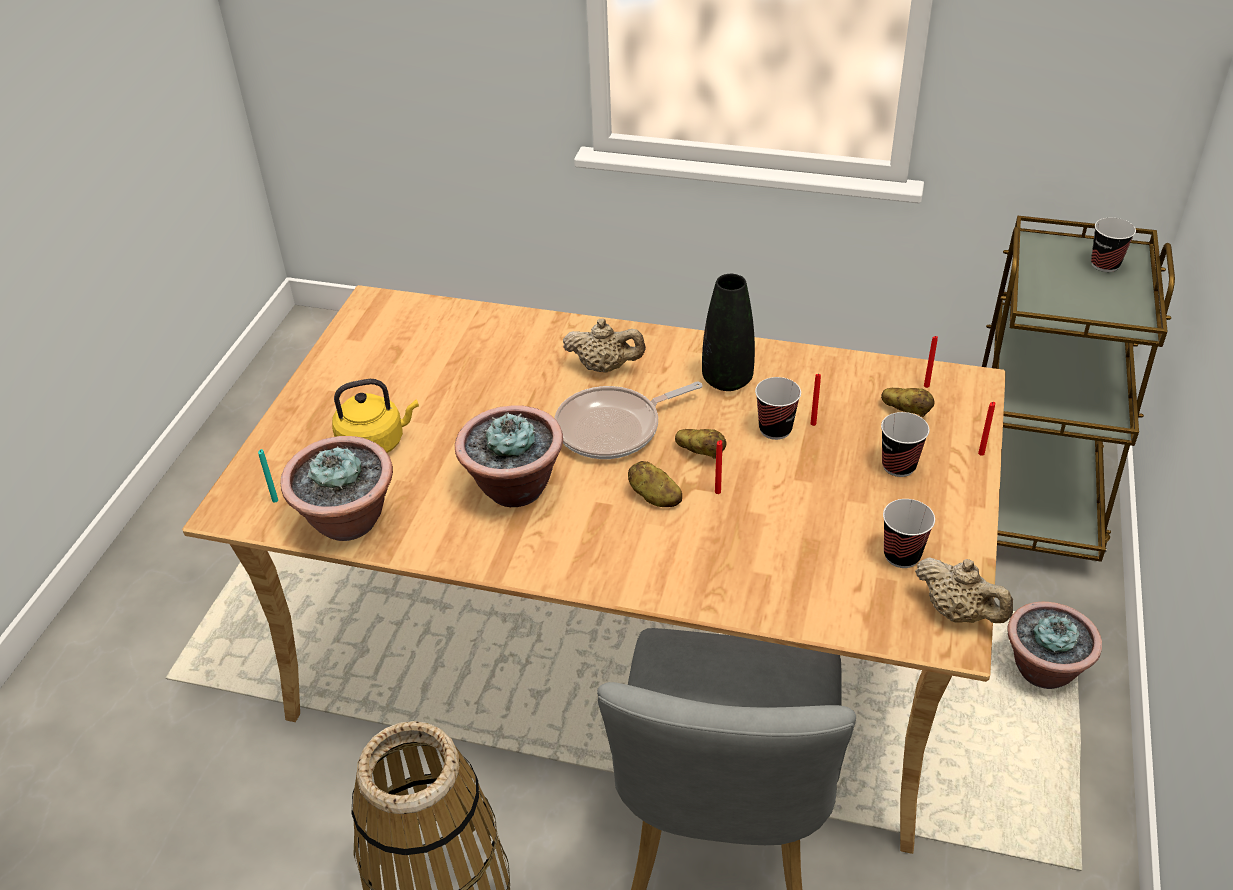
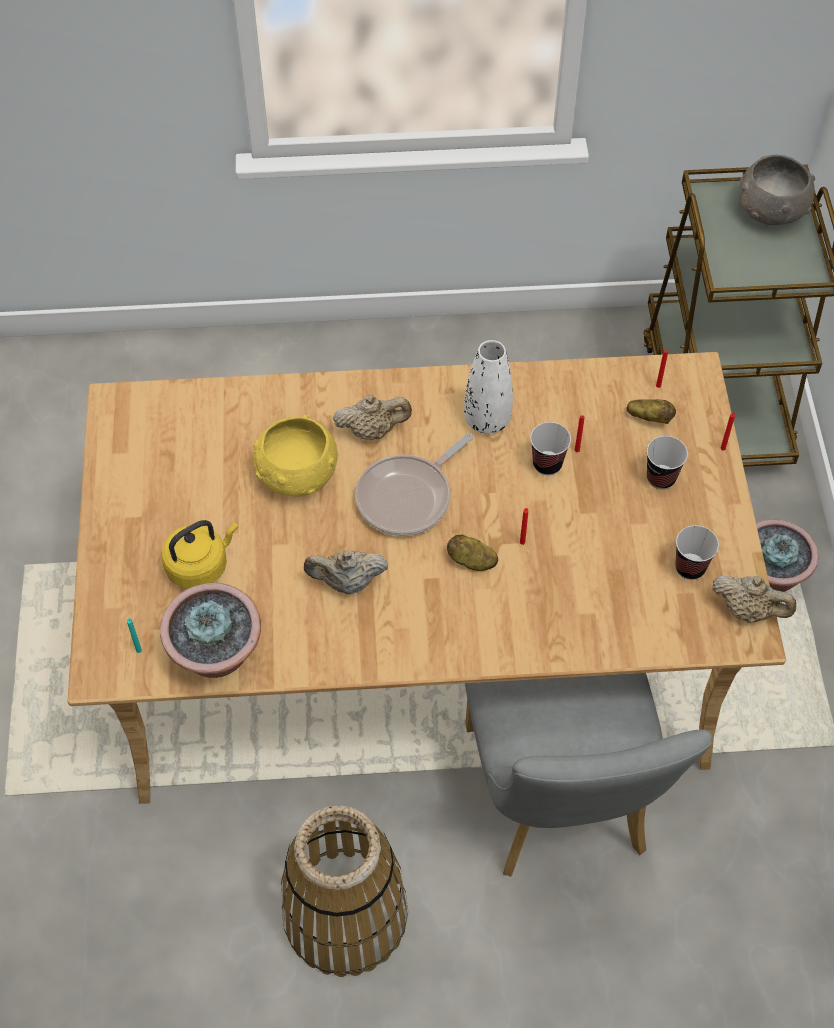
camera: 20 degrees left, 15 degrees up
(510, 388) = (296, 474): none -> yellow bowl
(514, 488) = (347, 582): potted plant -> beige teapot
(700, 452) = (493, 504): potato -> none
(727, 380) = (487, 420): black vase -> white vase
(1105, 264) = (770, 210): cup -> grey bowl

